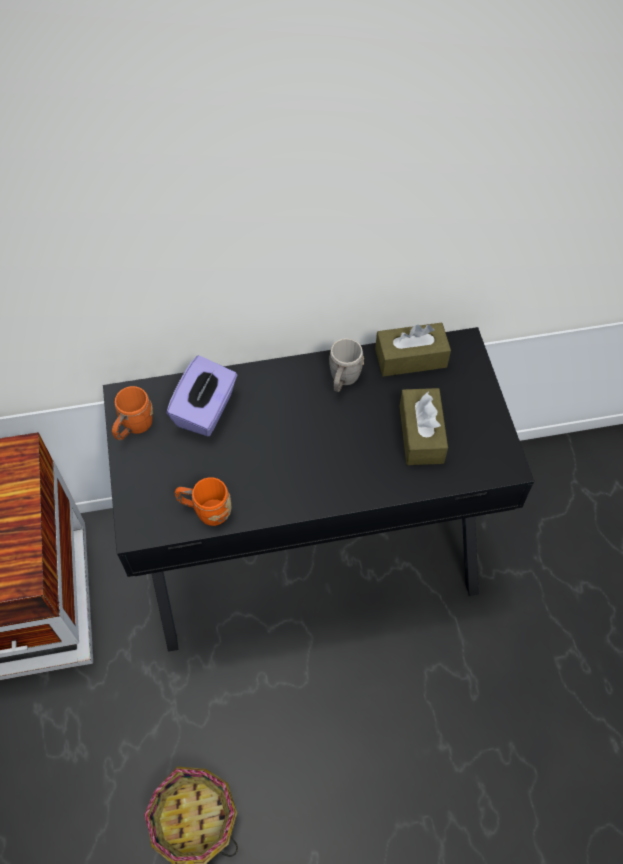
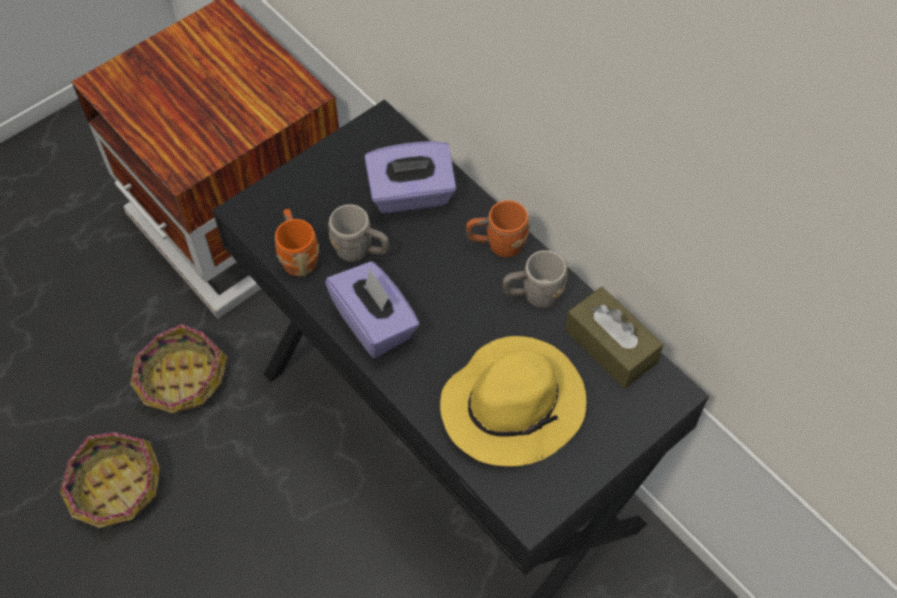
camera: 60 degrees right, 0 degrees up
(129, 719) = (181, 380): none -> basket
(134, 428) = (352, 149): orange mug -> orange mug (497, 244)
(232, 467) = (360, 251): none -> grey mug
(302, 487) = (374, 323): none -> purple tissue box
(421, 434) = (514, 404): brown tissue box -> yellow hat

